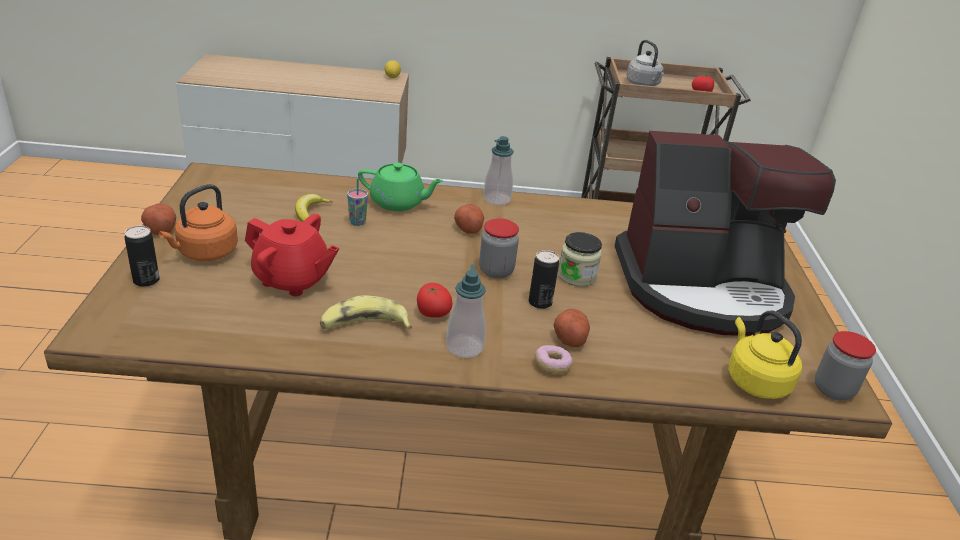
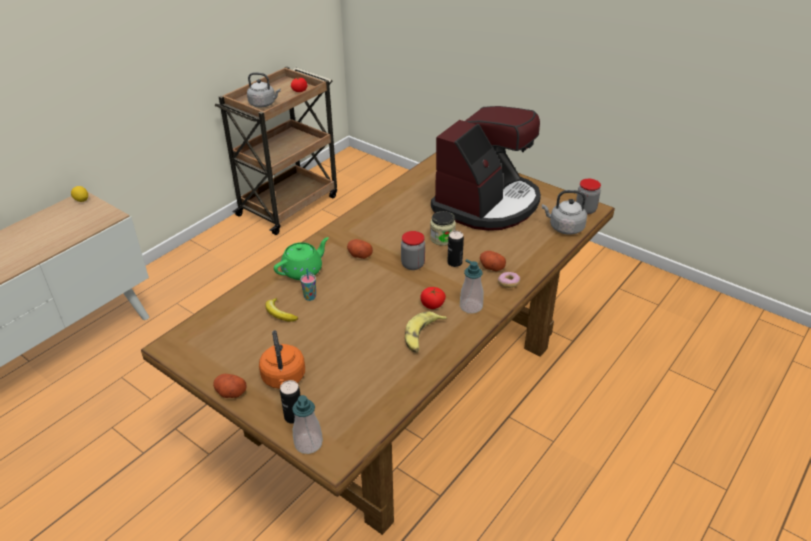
camera: 50 degrees left, 5 degrees up
(292, 280) = (351, 349): red teapot -> none
(497, 199) = (338, 229): soap dispenser -> soap dispenser (308, 443)
(755, 380) = (564, 228): yellow kettle -> grey kettle

